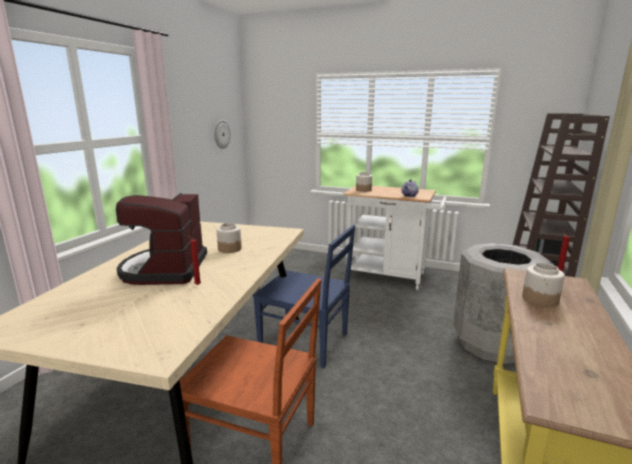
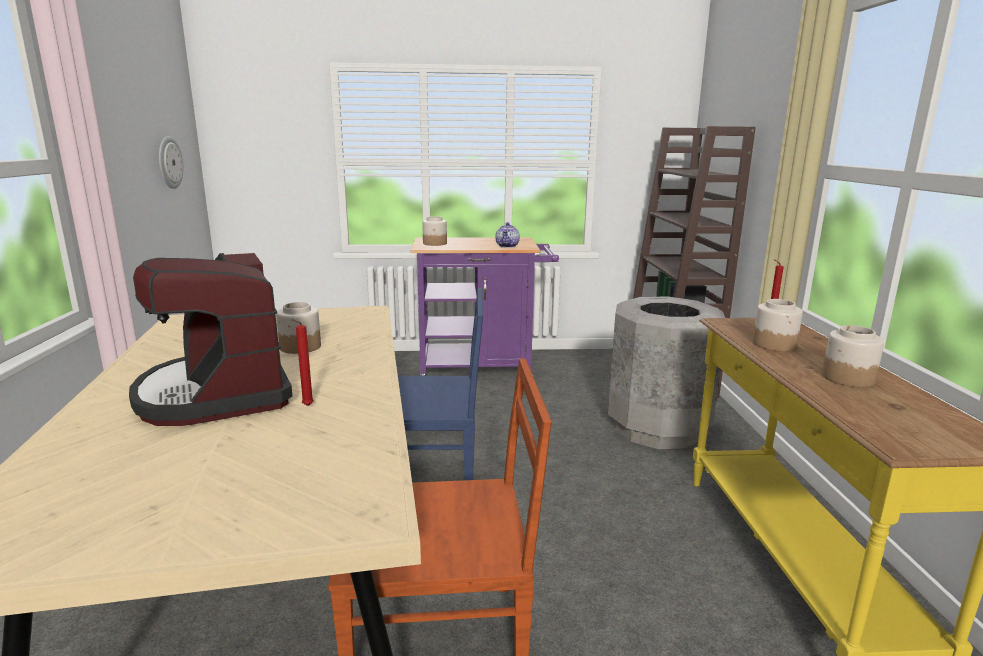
camera: 25 degrees left, 0 degrees up
(391, 277) = (483, 370): white cart -> purple cart
(573, 339) = (847, 378): none -> jar

